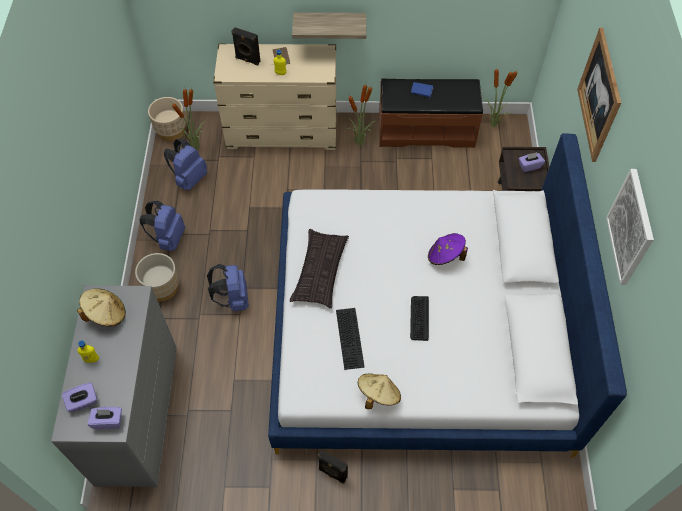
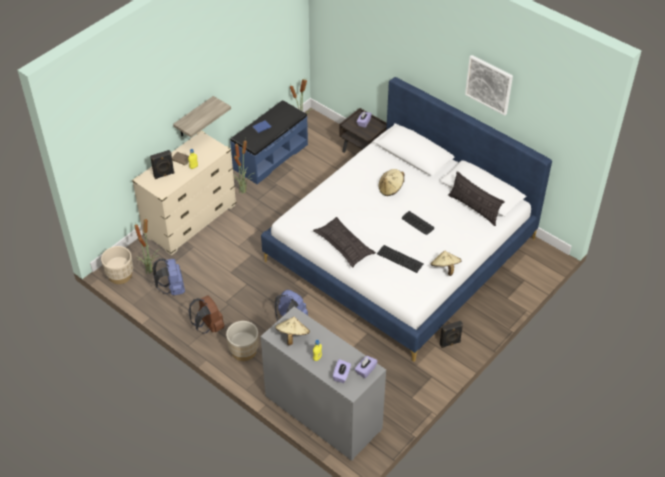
camera: 50 degrees left, 10 degrees down
(168, 239) = (208, 326): blue backpack -> brown backpack
(426, 130) = (270, 156): brown bench -> blue bench
(445, 256) = (390, 189): purple hat -> beige hat
(503, 360) = (474, 208): none -> pillow
(599, 95) = (403, 43): picture -> none

